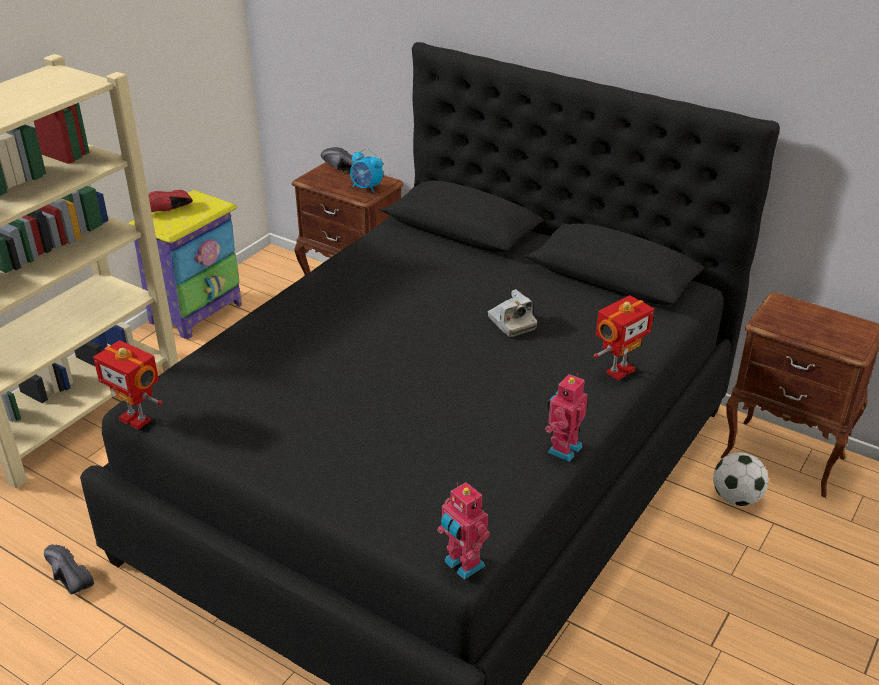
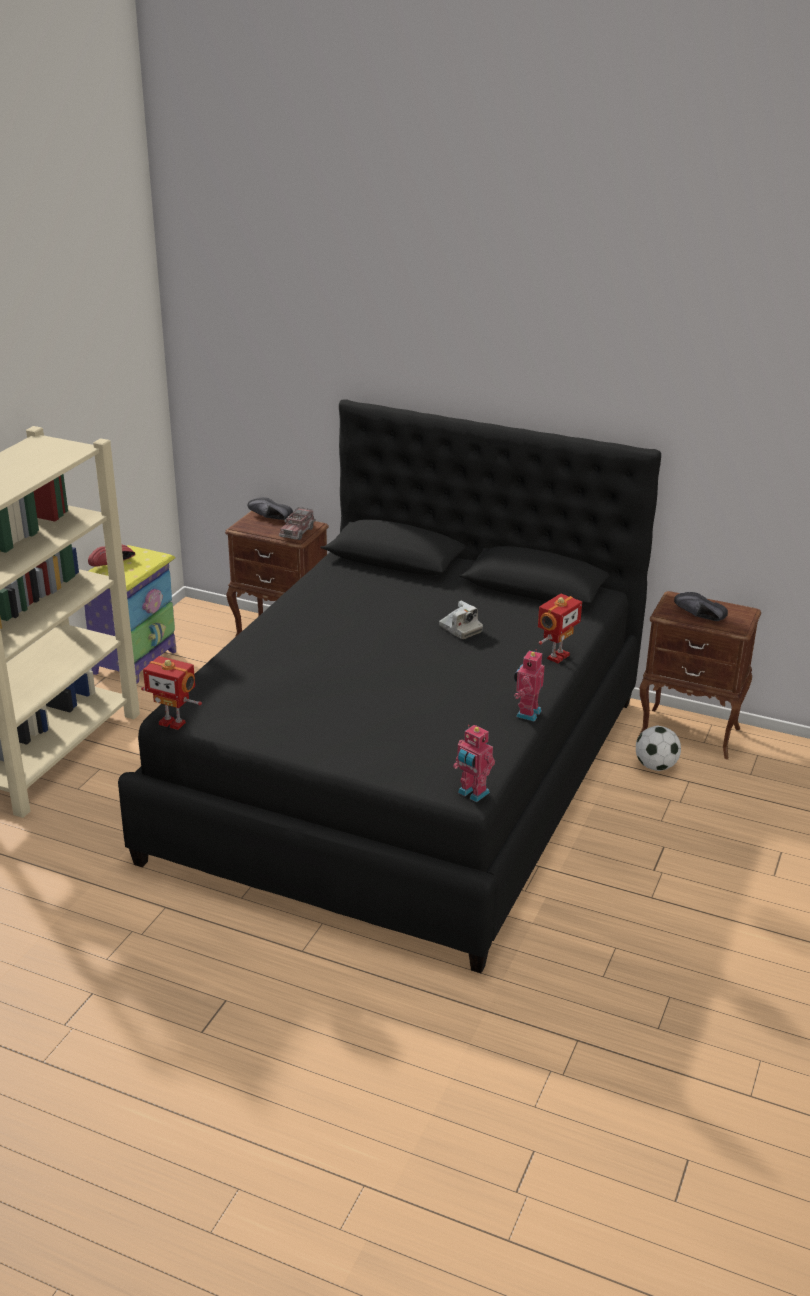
camera: 10 degrees left, 5 degrees down
(65, 579) = (98, 880): black shoe -> black shoe (698, 617)
(366, 188) = (297, 532): alarm clock -> toy truck

